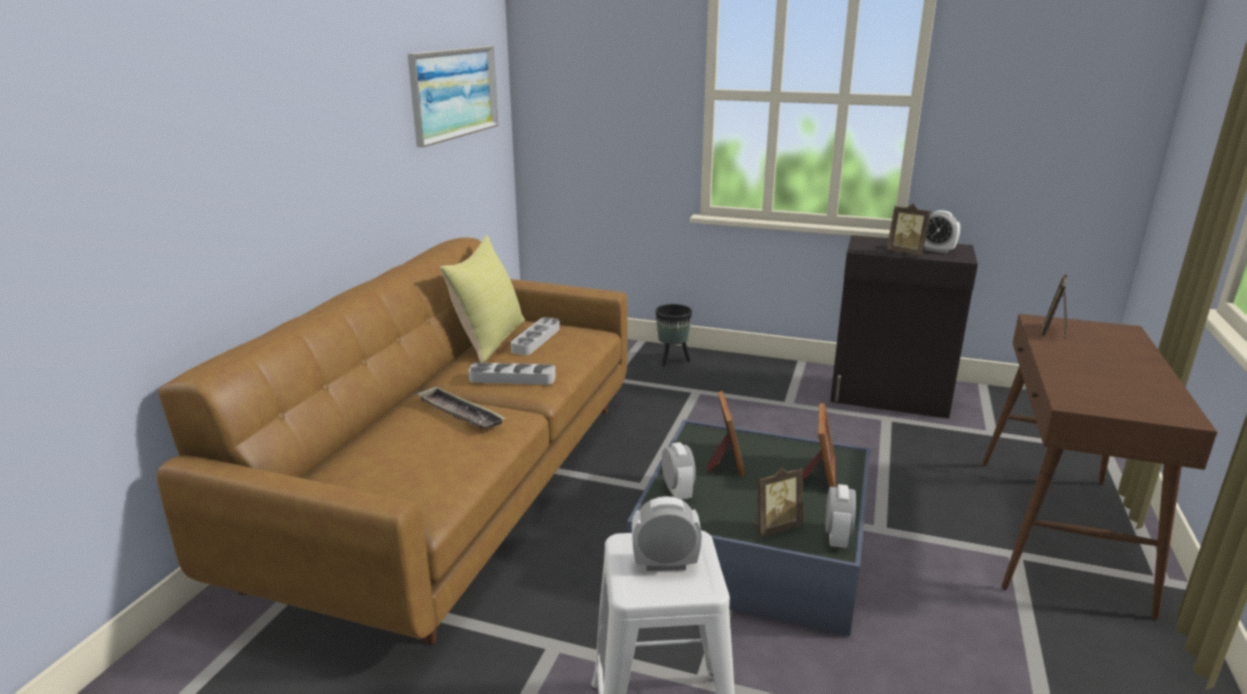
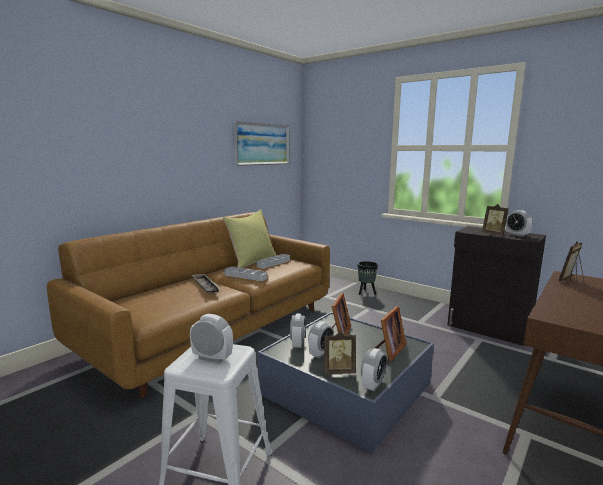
camera: 20 degrees right, 10 degrees down
(725, 501) = (320, 353): none -> alarm clock

